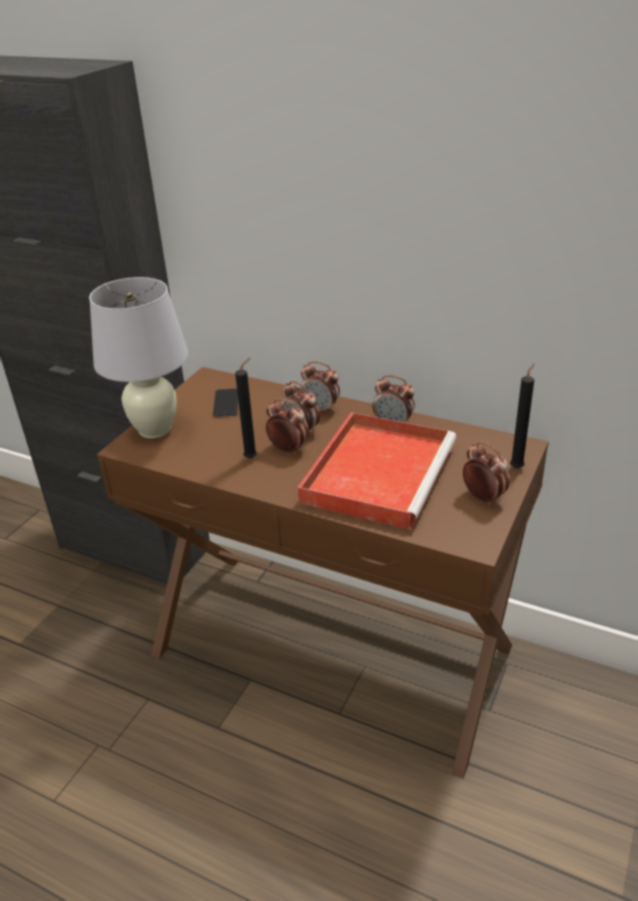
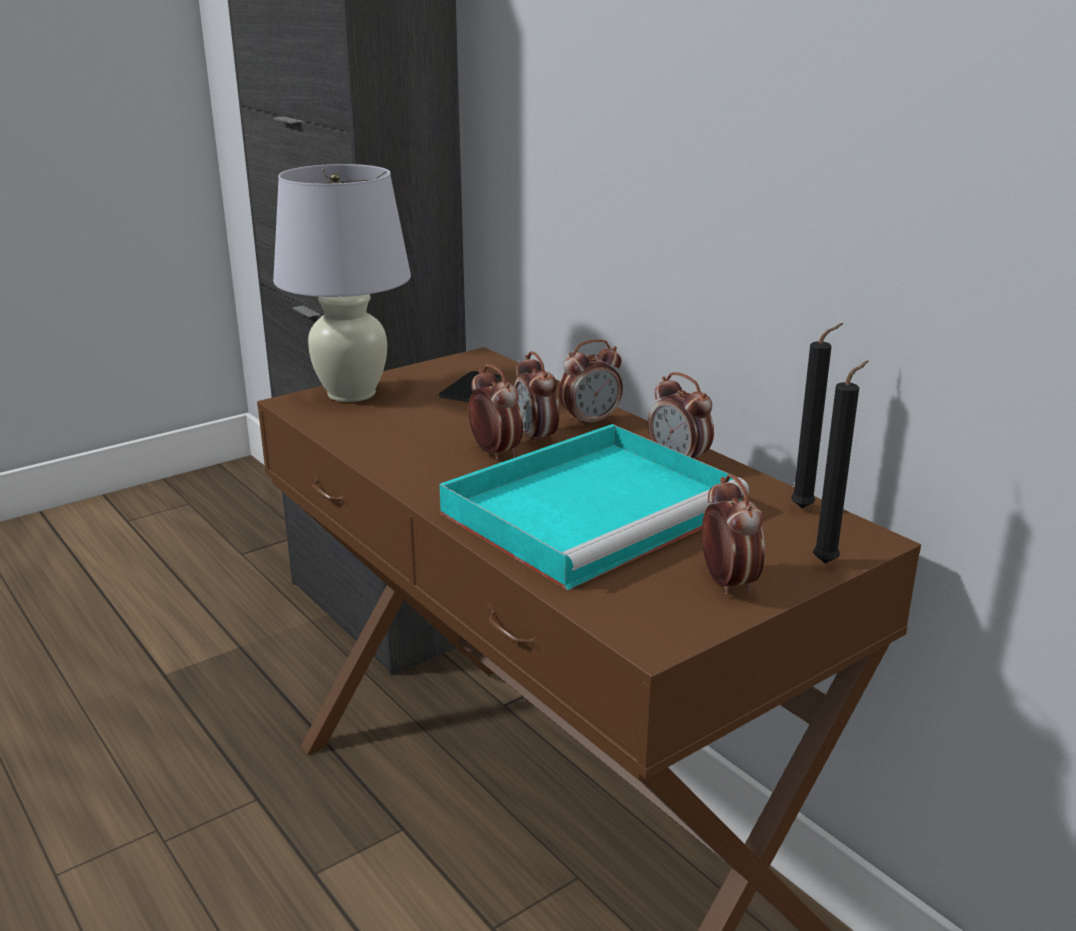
camera: 25 degrees right, 10 degrees down
(252, 457) = (438, 450): black candle -> black candle (806, 508)
(320, 409) = (590, 422): alarm clock -> alarm clock turned 75 degrees counterclockwise
(378, 472) = (595, 509): red tray -> turquoise tray

